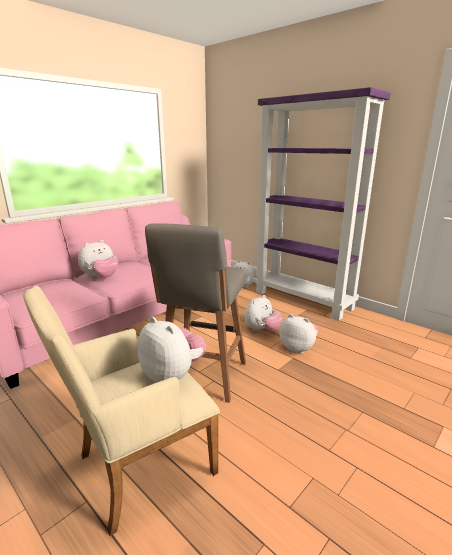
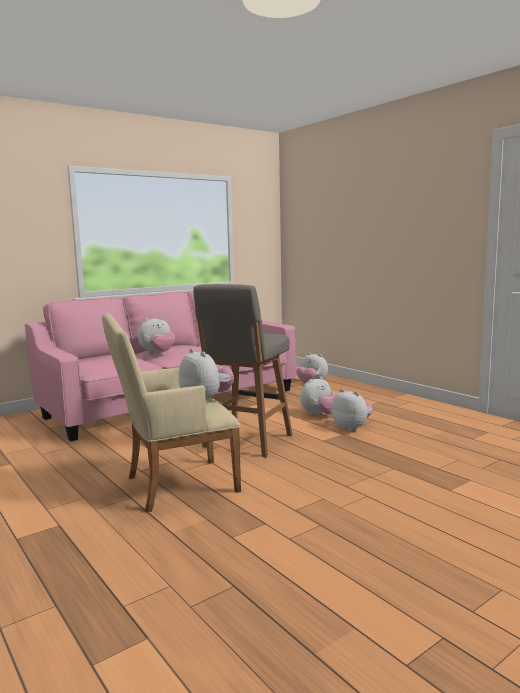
camera: 10 degrees right, 10 degrees down
(303, 300) = (378, 395): purple bookcase -> none

